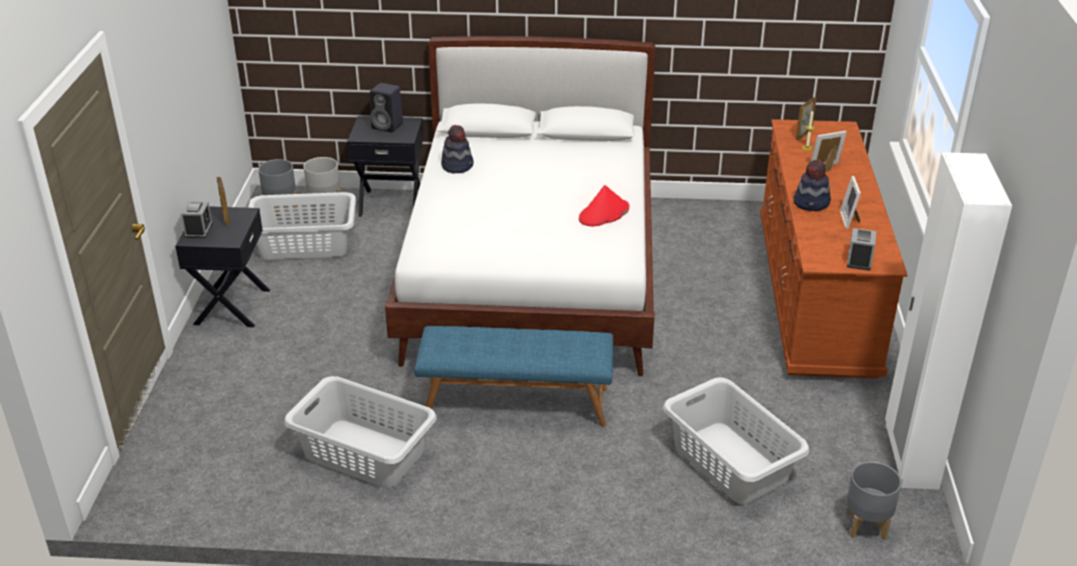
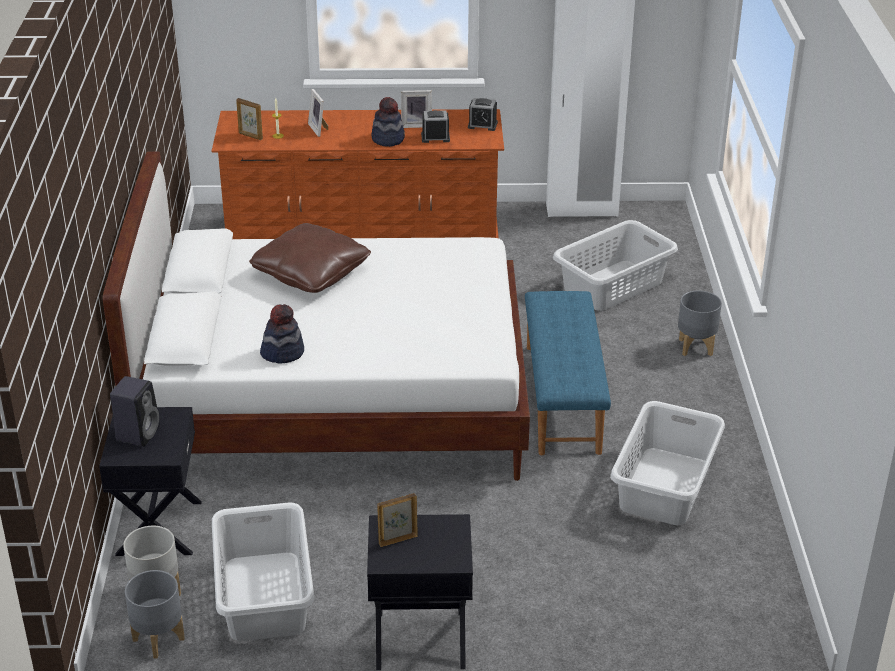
camera: 95 degrees left, 0 degrees up
(199, 230) = (432, 558): alarm clock -> alarm clock (435, 137)
(577, 178) = (311, 273): none -> brown pillow
(604, 214) = (388, 256): red hat -> none
(866, 526) = (664, 232): grey planter -> grey planter (695, 347)

